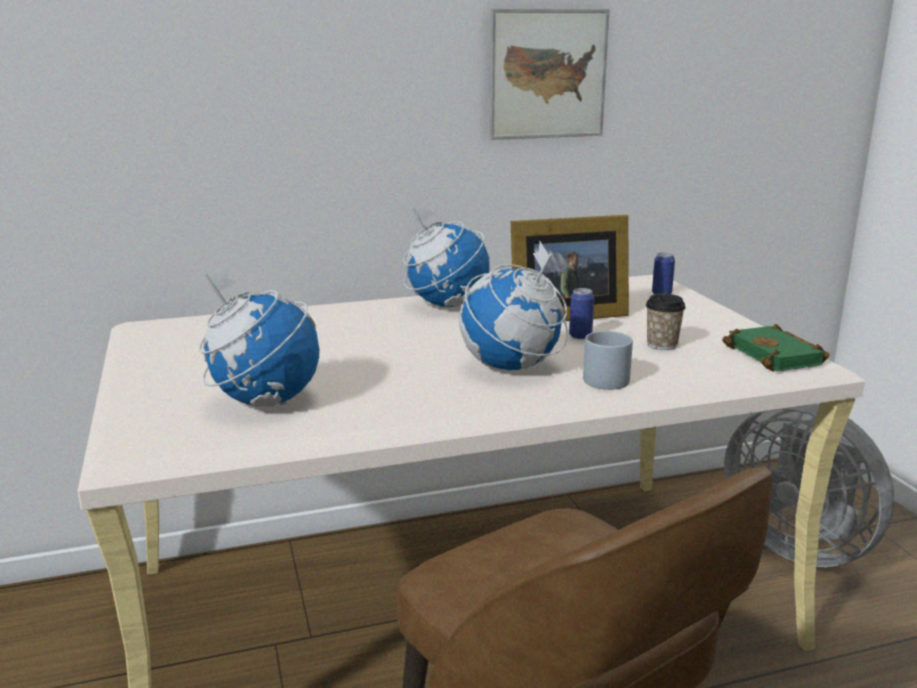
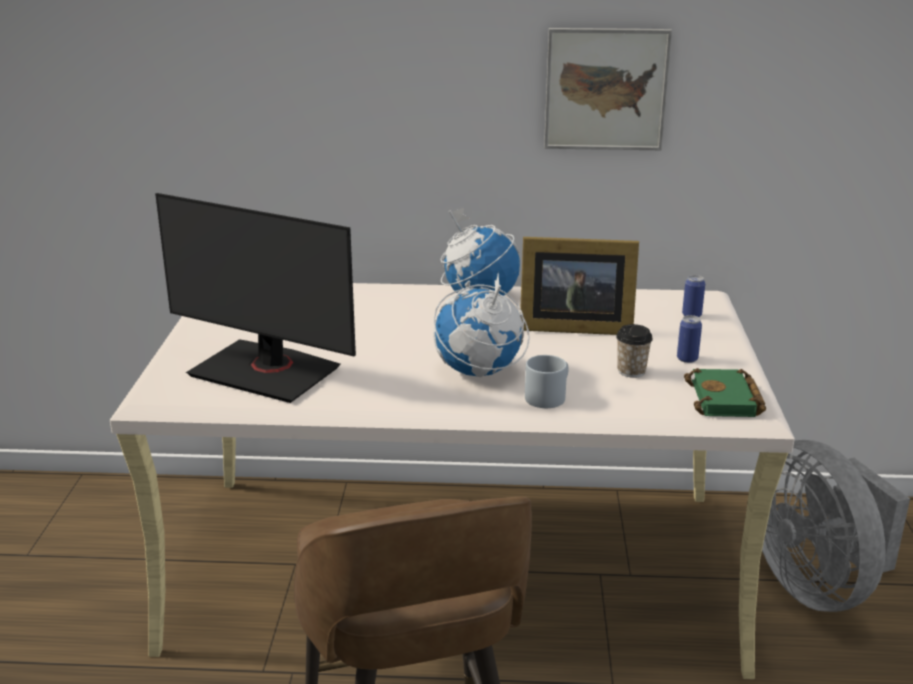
camera: 20 degrees right, 5 degrees up
(264, 401) = (266, 371): globe -> monitor
(580, 336) = (567, 350): can -> can (687, 359)

